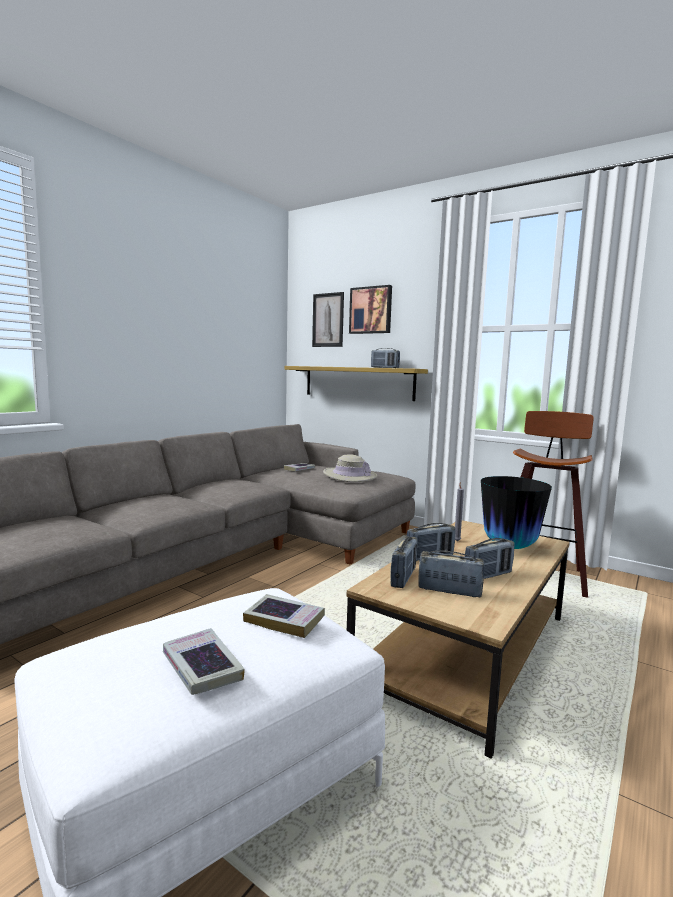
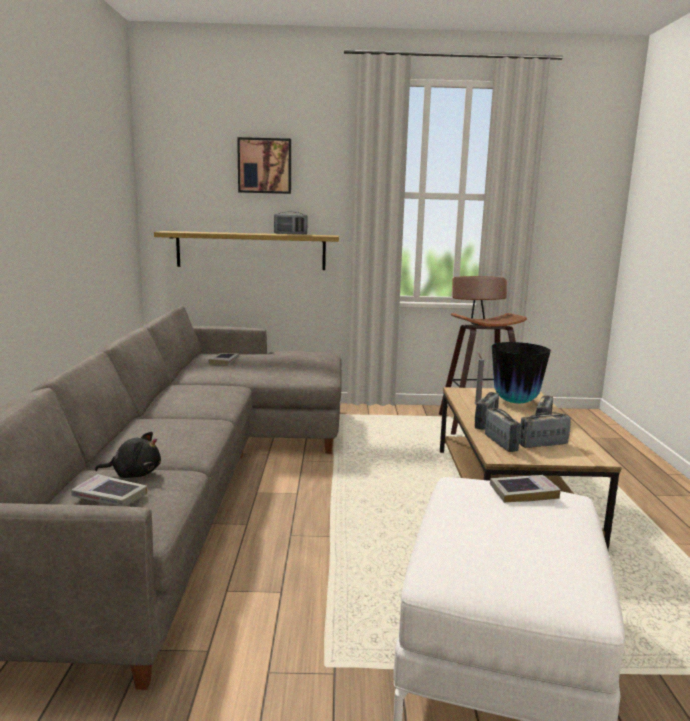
camera: 35 degrees left, 5 degrees up
(77, 523) = (134, 474): none -> black plush toy
(202, 667) = (549, 537): book -> book (109, 496)
(328, 320) = (203, 173): picture -> none
(349, 476) = (290, 361): beige hat -> none

